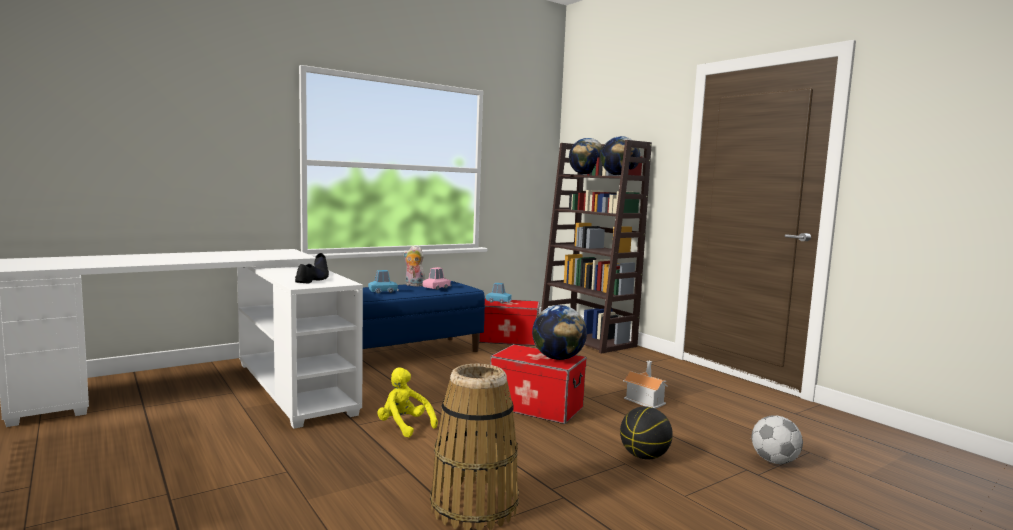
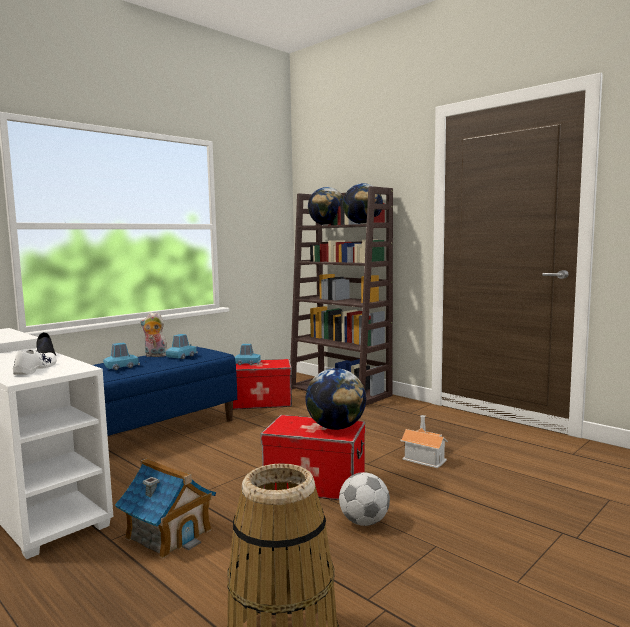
camera: 10 degrees left, 0 degrees up
(312, 280) = (35, 369): black shoe -> white shoe
(404, 426) = (168, 533): yellow plush toy -> toy house
(436, 288) = (181, 356): pink toy car -> blue toy car
(644, 456) = (452, 533): basketball -> none
(774, 461) = (583, 517): football -> football (364, 522)

